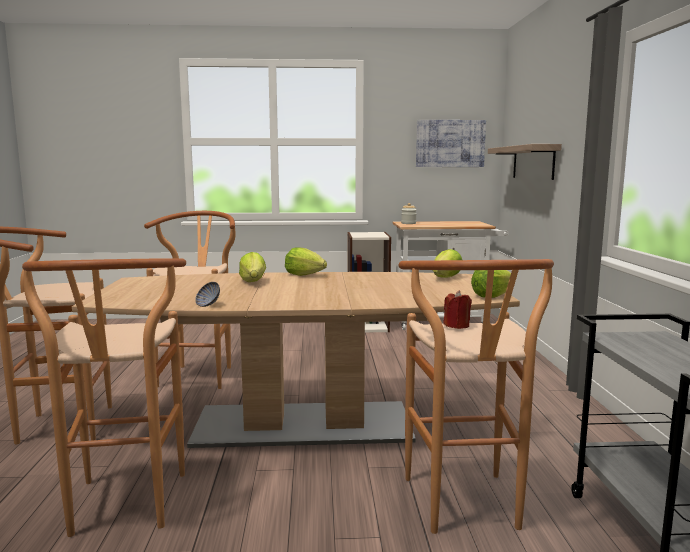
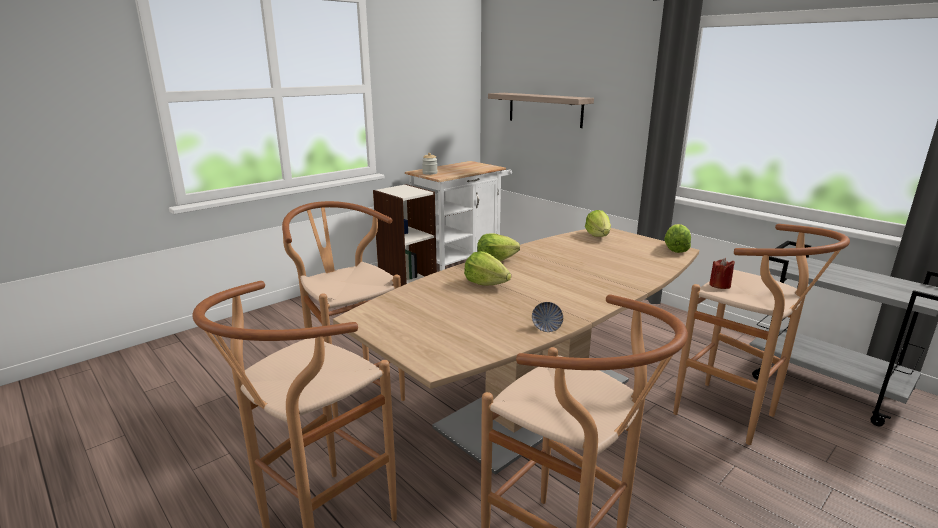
camera: 40 degrees left, 10 degrees up
(450, 143) = (444, 87): picture -> none

